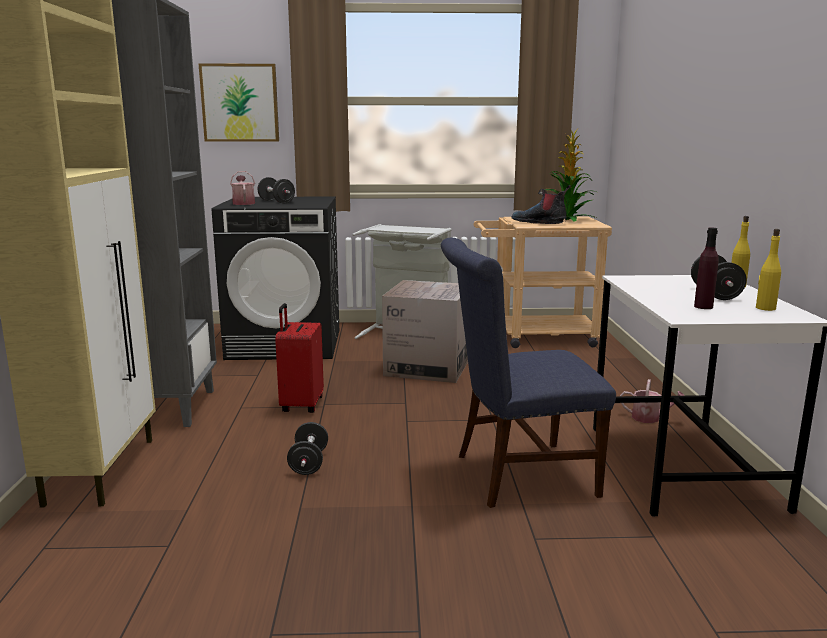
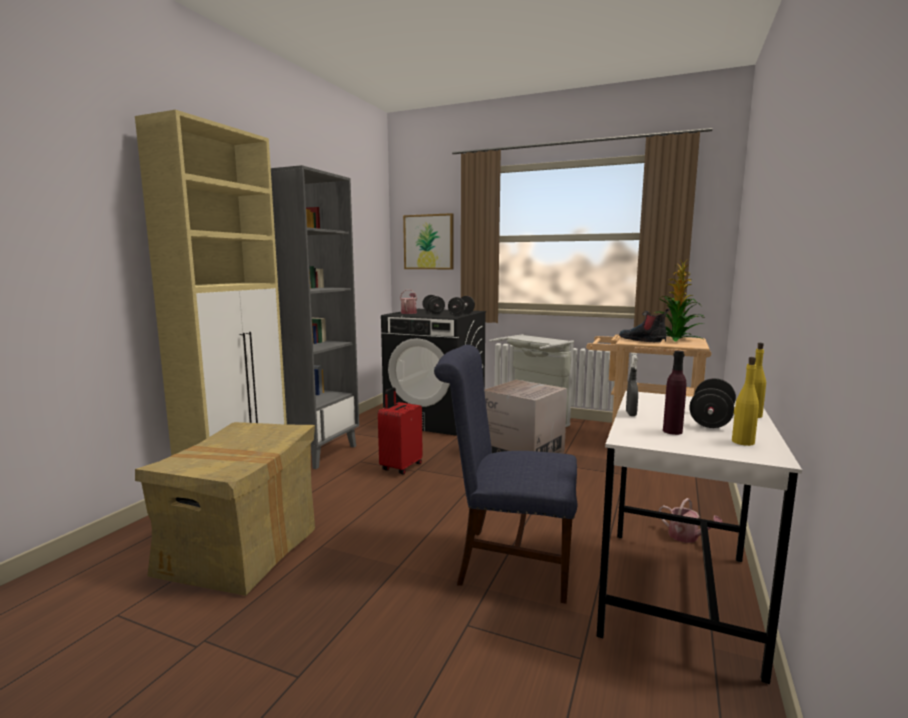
camera: 25 degrees right, 5 degrees down
(201, 539) = (240, 552): none -> cardboard box
(309, 463) = (361, 513): black dumbbell -> black dumbbell (461, 314)
(646, 296) = (631, 414): none -> grey spray bottle

